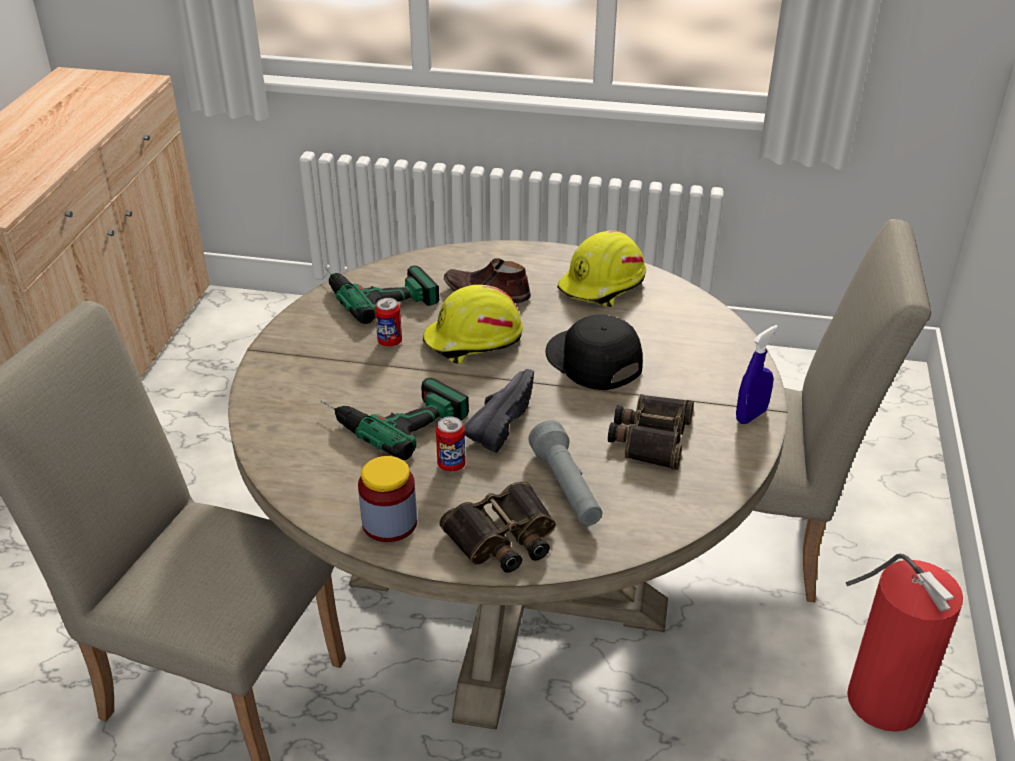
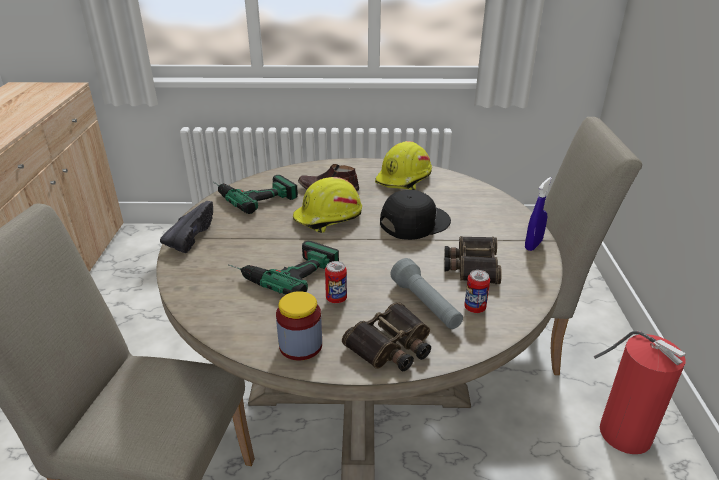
camera: 10 degrees left, 5 degrees down
(390, 342) = (269, 223): can -> can (474, 308)
(499, 421) = (362, 266): black shoe -> black shoe (189, 236)
(592, 361) = (414, 222): black cap -> black cap turned 105 degrees clockwise

